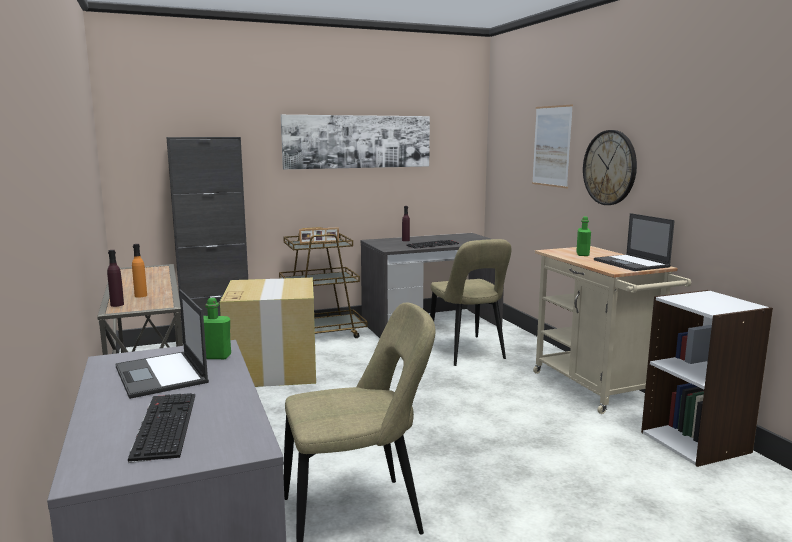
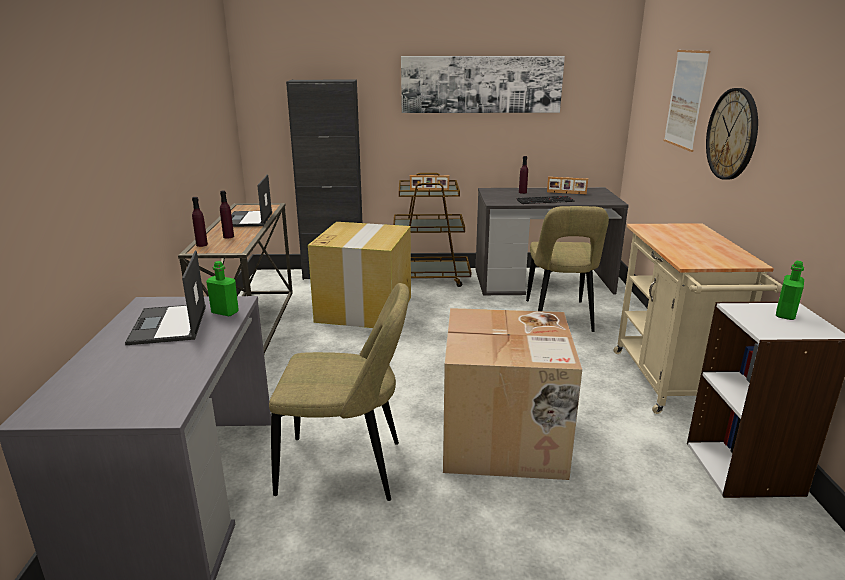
camera: 20 degrees right, 10 degrees up
(141, 295) = (228, 236): orange bottle -> purple bottle
(163, 425) = (125, 377): keyboard -> none
(444, 238) = (566, 193): none -> picture frame
(492, 458) = (505, 439): none -> cardboard box
(582, 254) = (676, 235): green bottle -> green bottle (785, 314)
(632, 263) = (721, 255): laptop -> laptop (248, 219)

